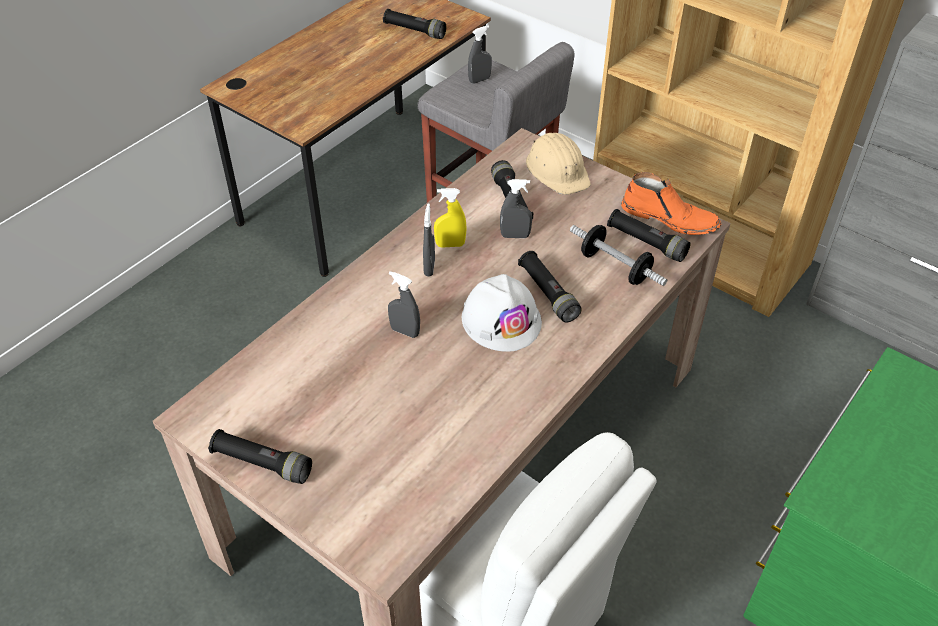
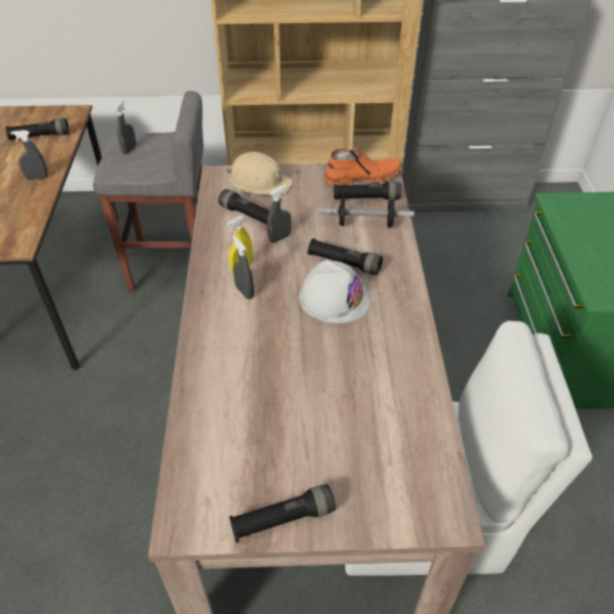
camera: 40 degrees left, 0 degrees up
(405, 331) = (278, 347): grey spray bottle -> grey spray bottle (37, 178)

